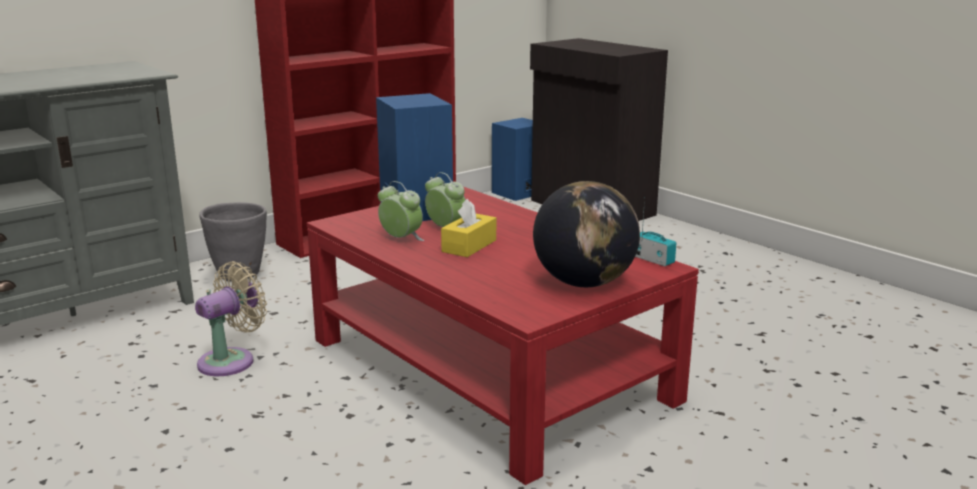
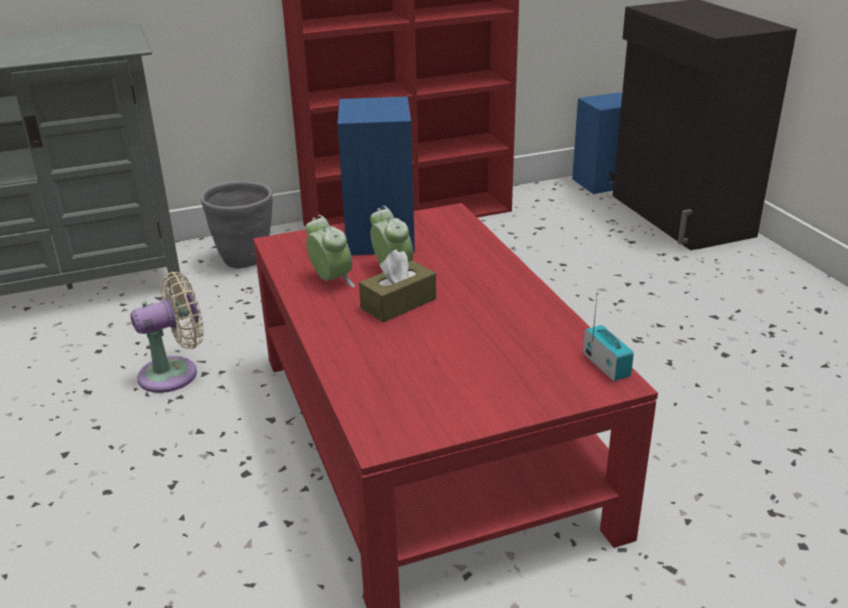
camera: 20 degrees right, 10 degrees up
(469, 246) = (398, 304): yellow tissue box -> brown tissue box
(584, 283) = (490, 392): globe -> none

